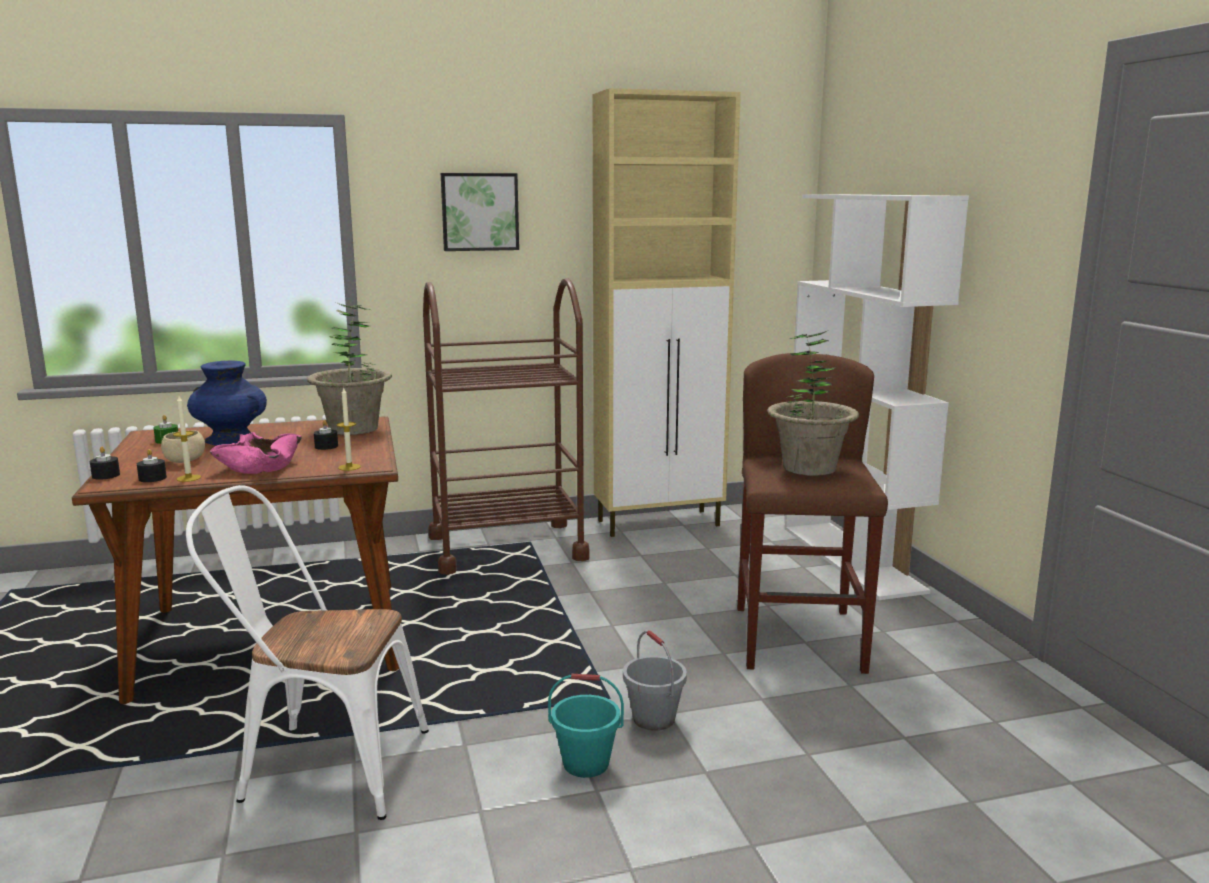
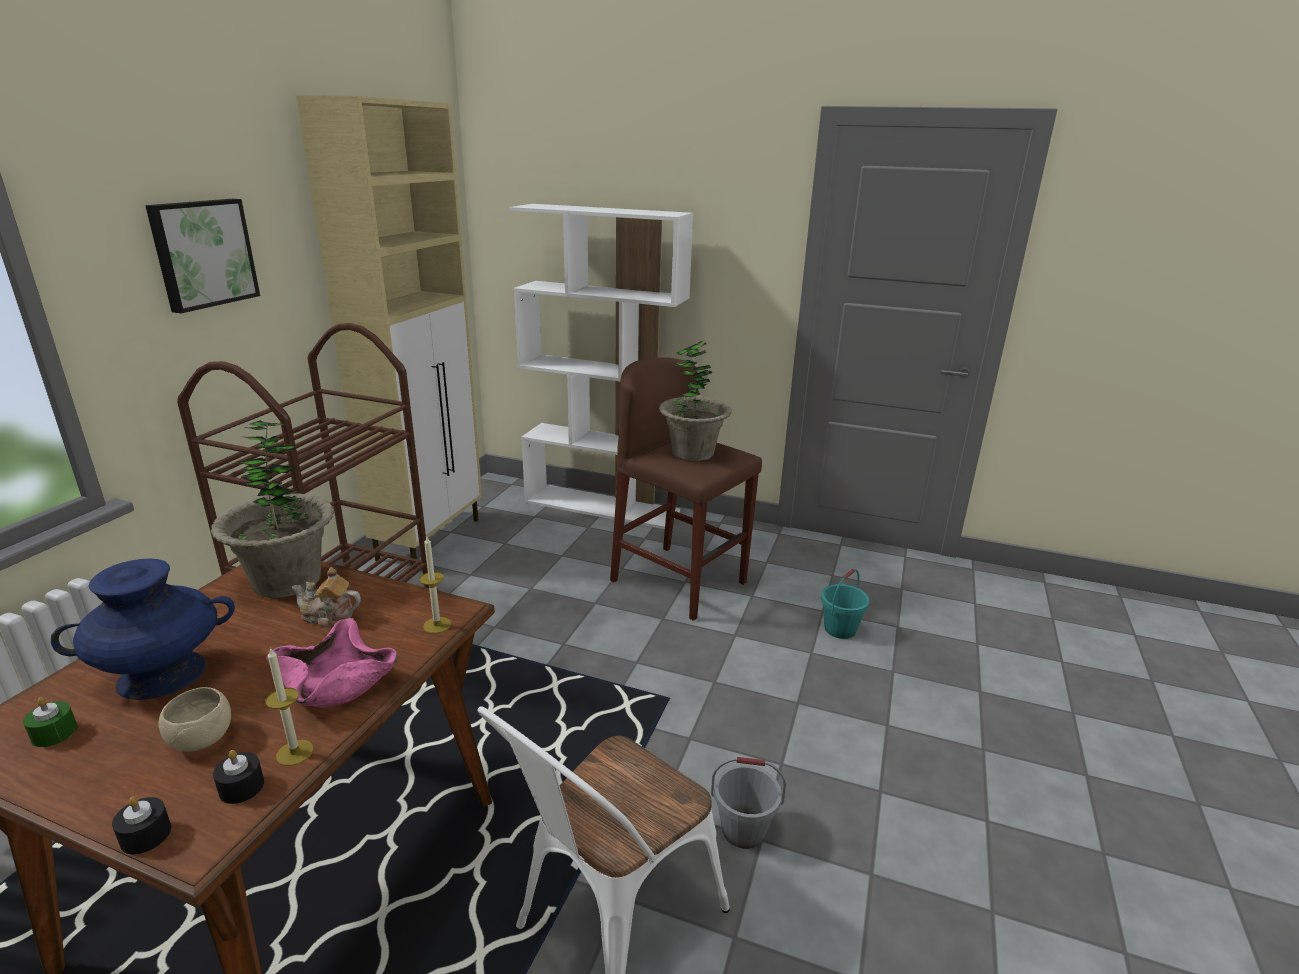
camera: 55 degrees left, 10 degrees up
(326, 446) = (328, 616): black candle -> teapot
(585, 764) = (744, 753): turquoise bucket -> turquoise bucket (840, 629)
(654, 719) = (716, 691): grey bucket -> grey bucket (744, 830)

